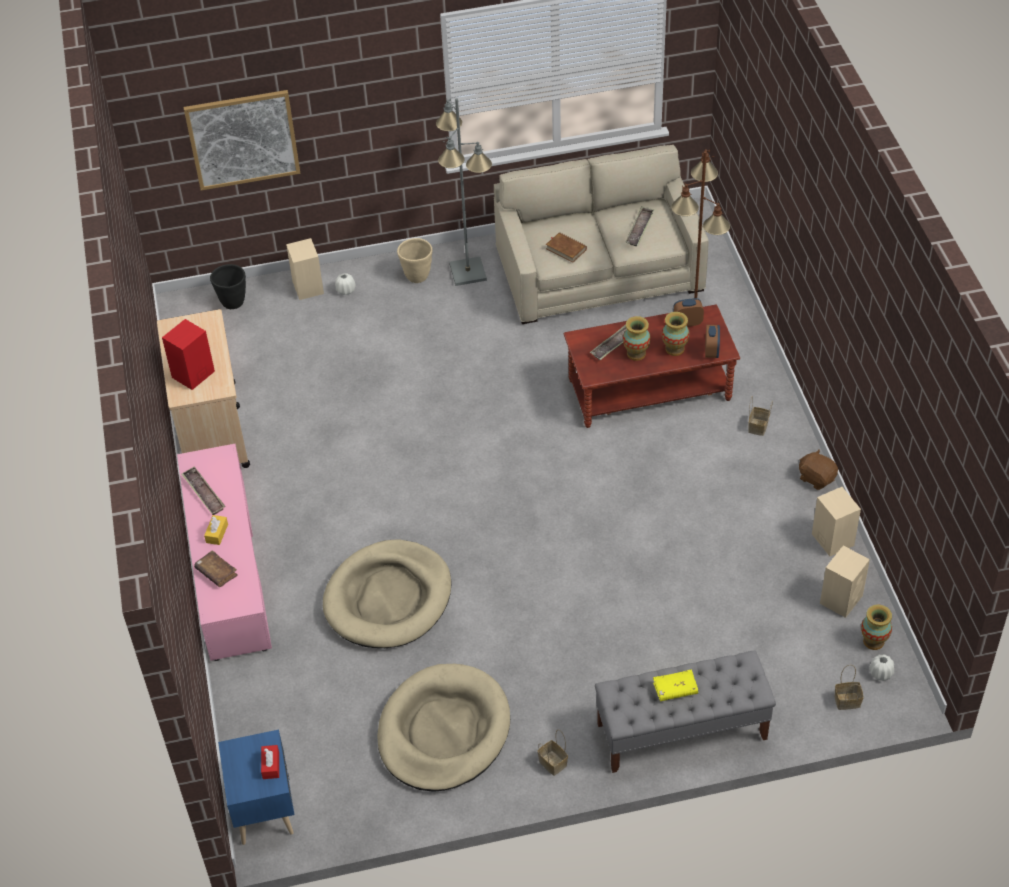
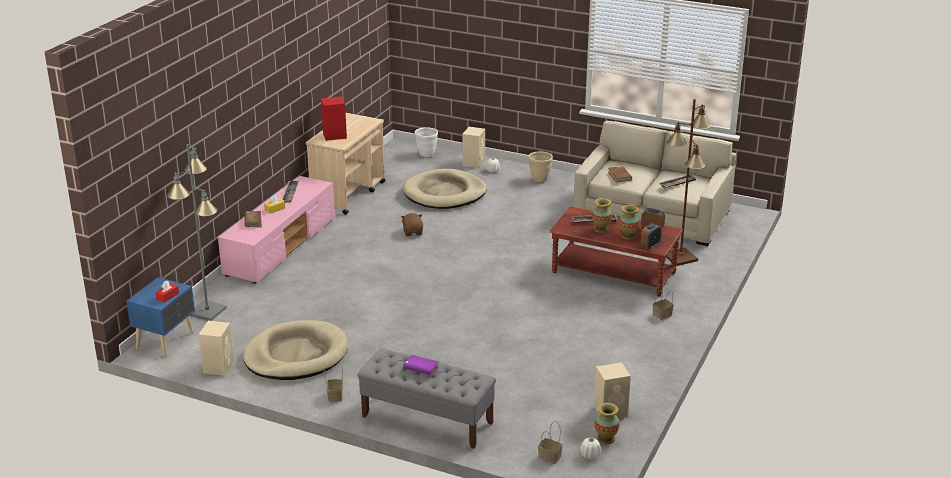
camera: 35 degrees right, 20 degrees down
(233, 302) = (426, 154): black planter -> white planter
(243, 139) = (458, 40): picture -> none
(388, 598) = (344, 292): beige dog bed -> beige dog bed (445, 193)
(468, 272) = (571, 188): grey floor lamp -> grey floor lamp (208, 311)
(675, 689) = (421, 369): yellow book -> purple book
(816, 478) = (670, 352): brown plush toy -> brown plush toy (413, 232)
(832, 539) = (642, 382): beige speaker -> beige speaker (219, 366)

